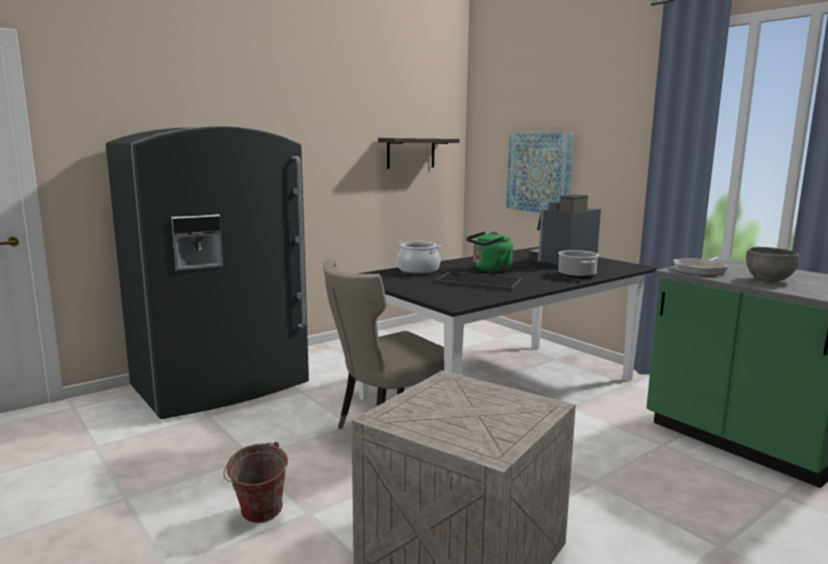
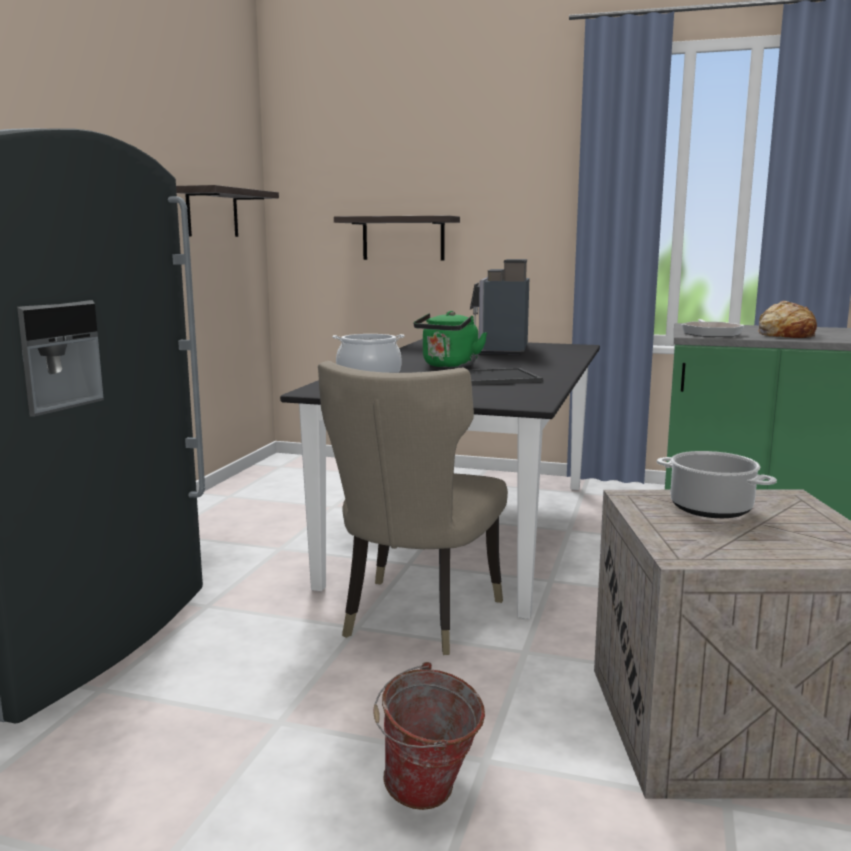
camera: 35 degrees left, 0 degrees up
(539, 172) = (403, 238): picture -> shelf
(577, 275) = (556, 360): cooking pot -> cooking pot (712, 508)
(768, 280) = (785, 335): grey bowl -> bread

